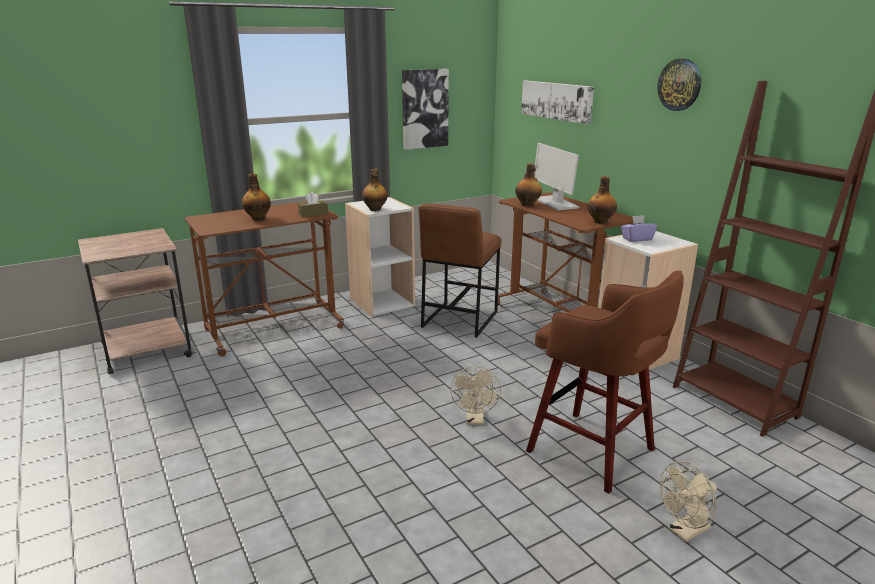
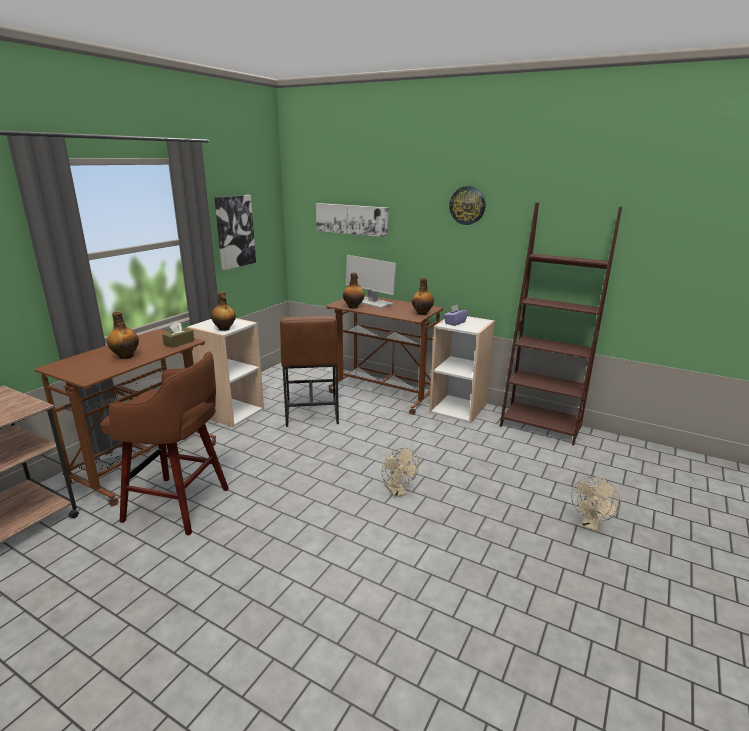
camera: 30 degrees left, 0 degrees up
(594, 452) = (495, 489): brown stool -> brown stool (180, 505)

